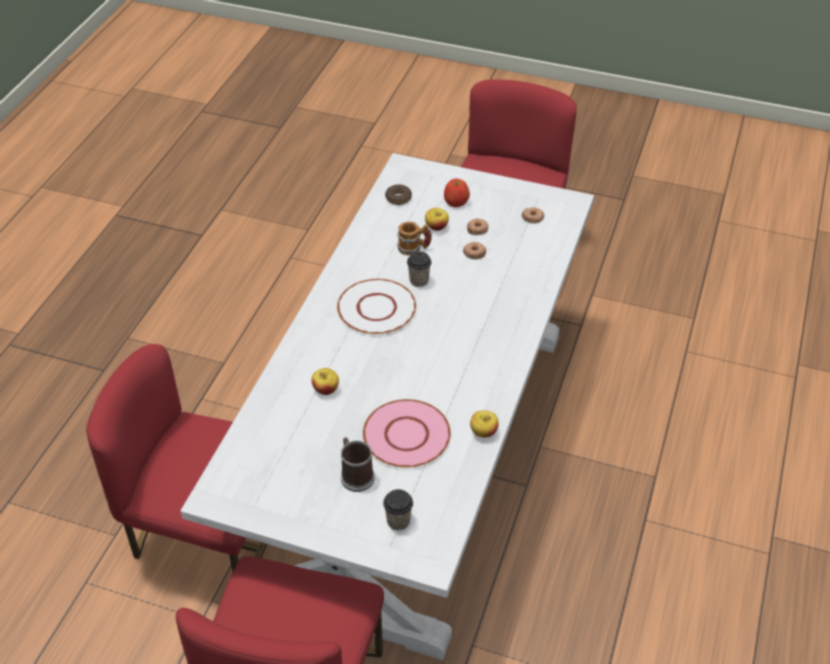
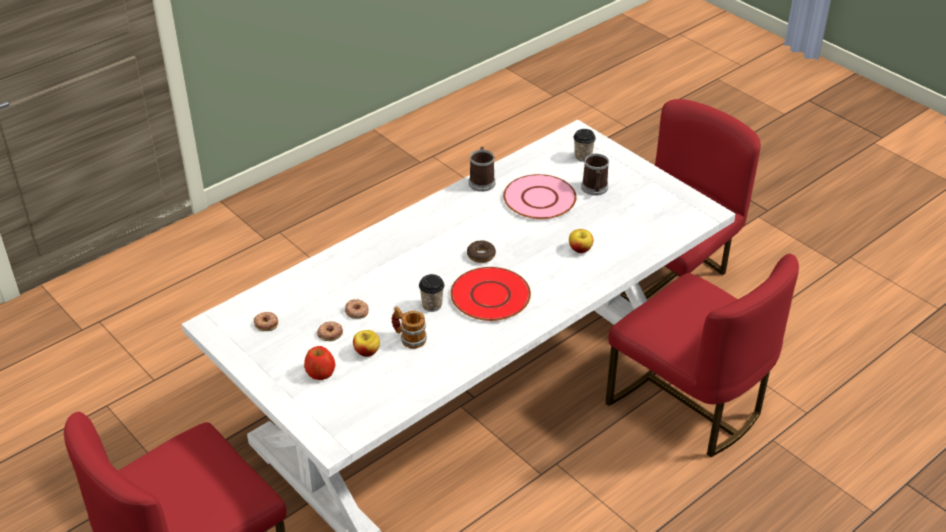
camera: 150 degrees left, 5 degrees down
(377, 308) = (490, 295): white plate -> red plate
(398, 198) = (375, 401): donut -> donut (481, 255)
(483, 432) = (482, 181): apple -> mug

